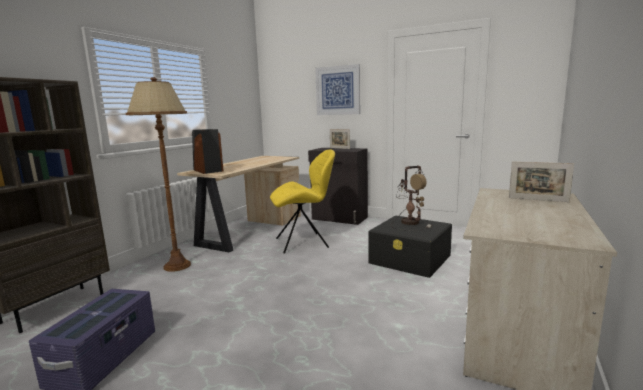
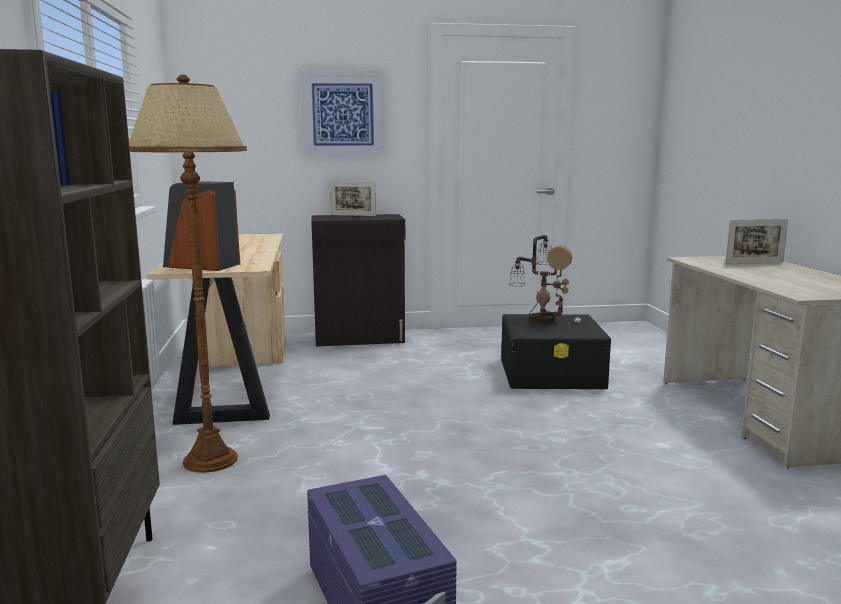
camera: 35 degrees left, 0 degrees up
(304, 243) = (370, 381): yellow chair -> none

